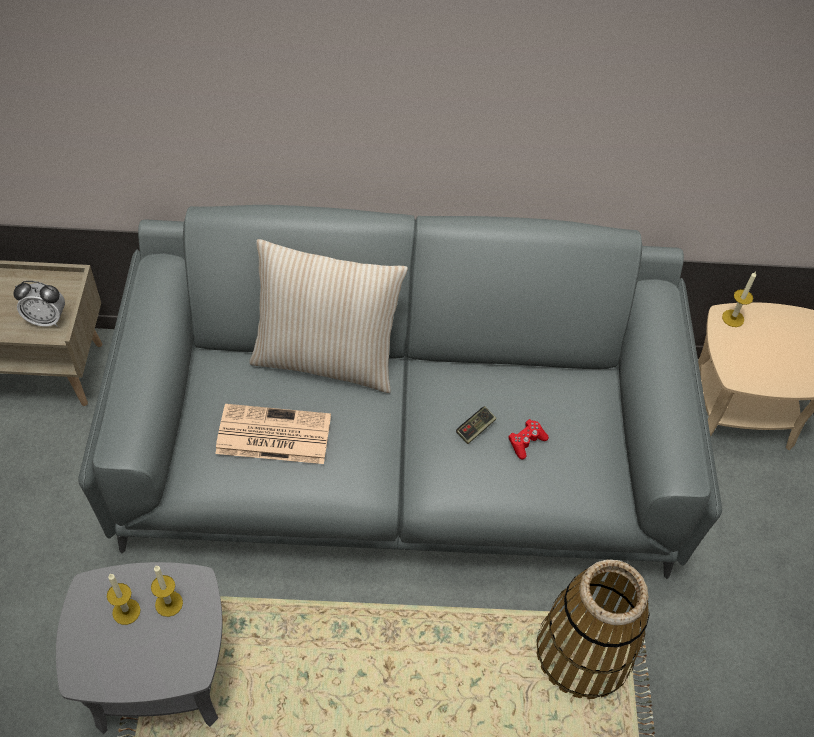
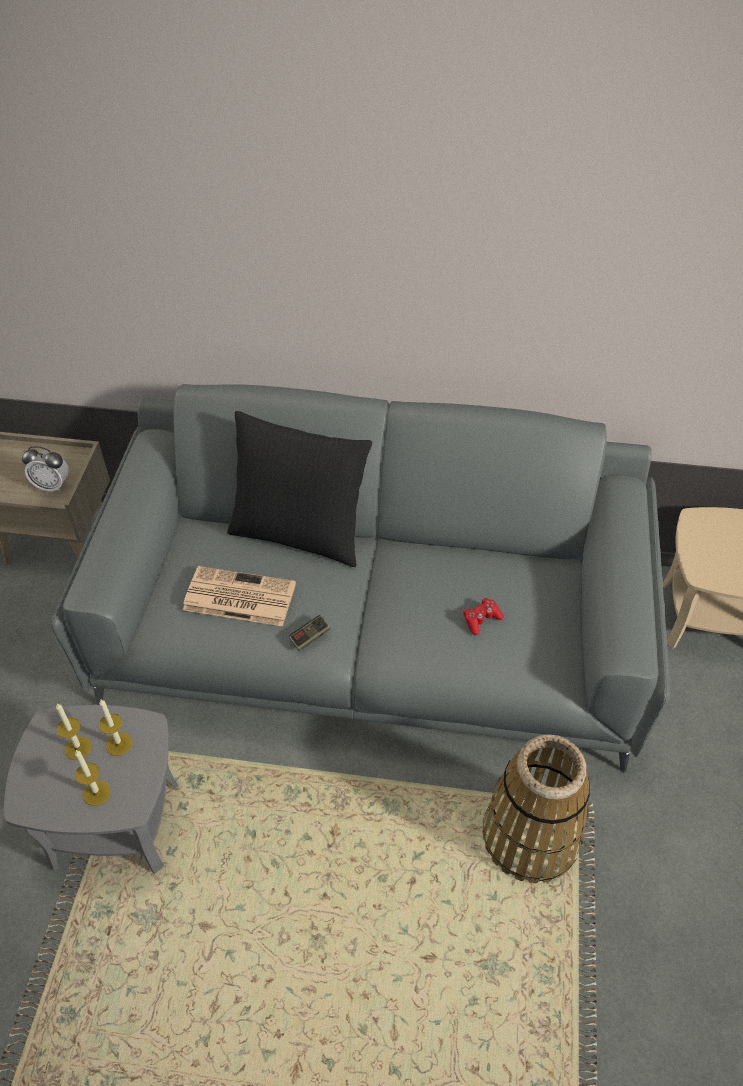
camera: 10 degrees right, 5 degrees down
(326, 359) = (299, 533): beige pillow -> black pillow
(475, 429) = (433, 604): game controller -> game controller (310, 637)
(733, 318) = (703, 521): candle -> candle (96, 793)

